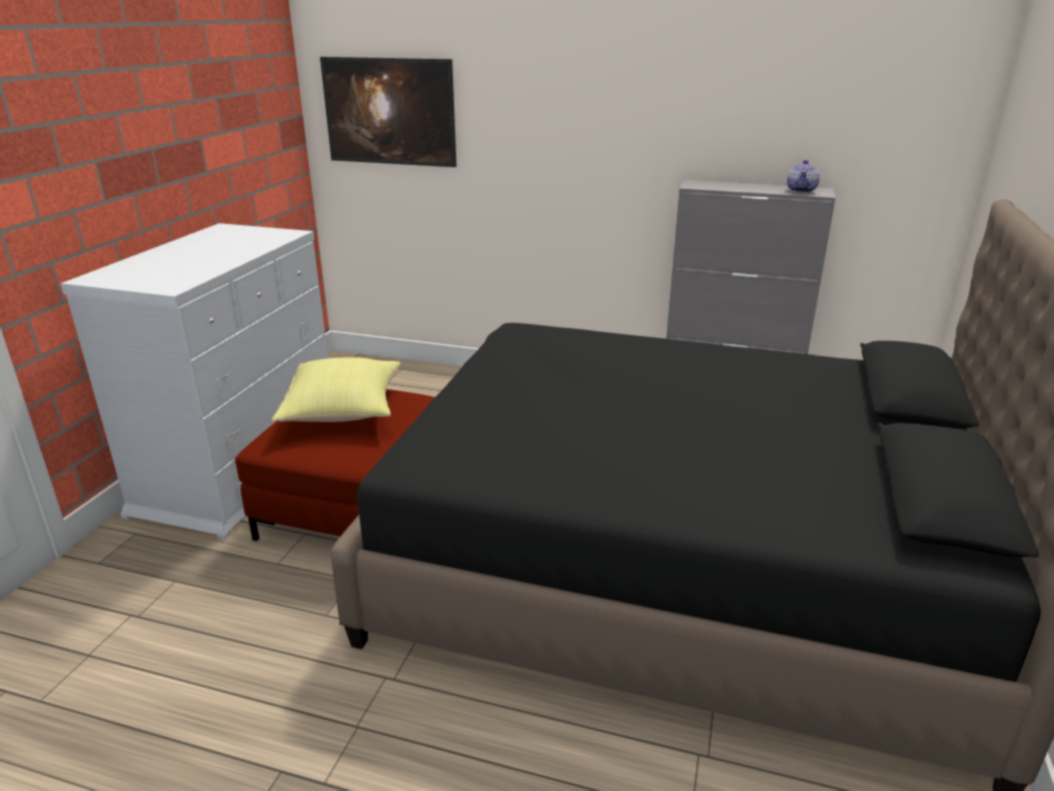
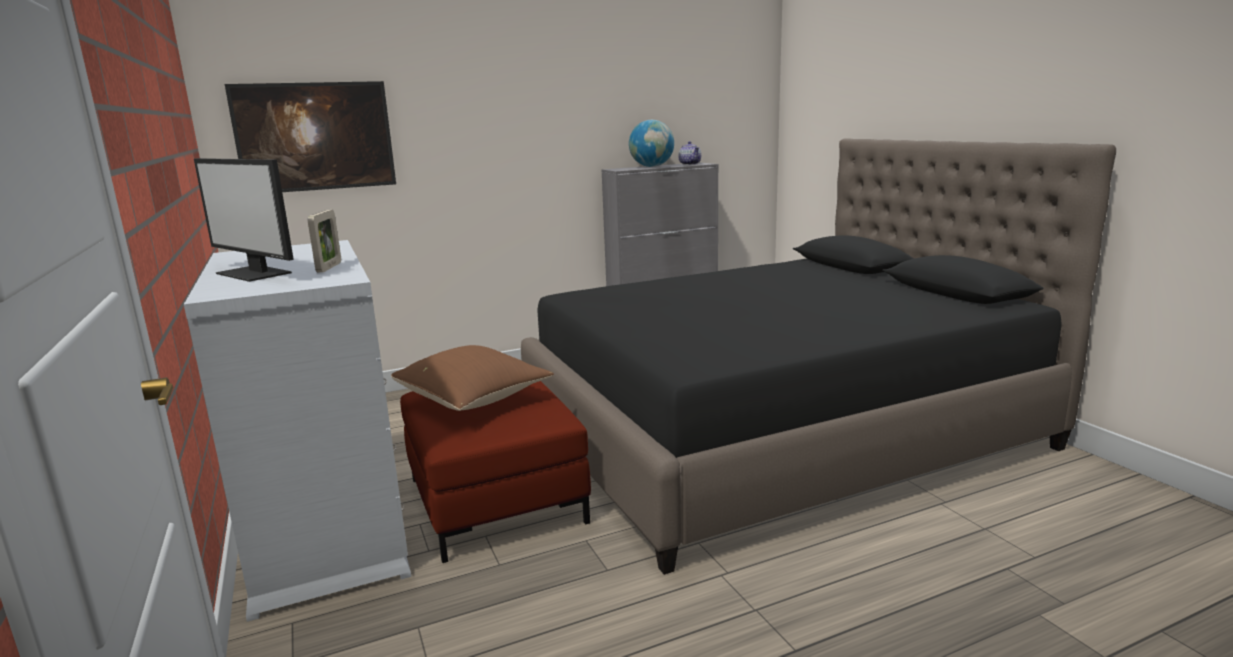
camera: 40 degrees left, 10 degrees down
(165, 259) = (255, 273): none -> monitor
(207, 267) = (329, 267): none -> picture frame
(344, 412) = (475, 400): yellow pillow -> brown pillow
(743, 187) = (652, 166): none -> globe

